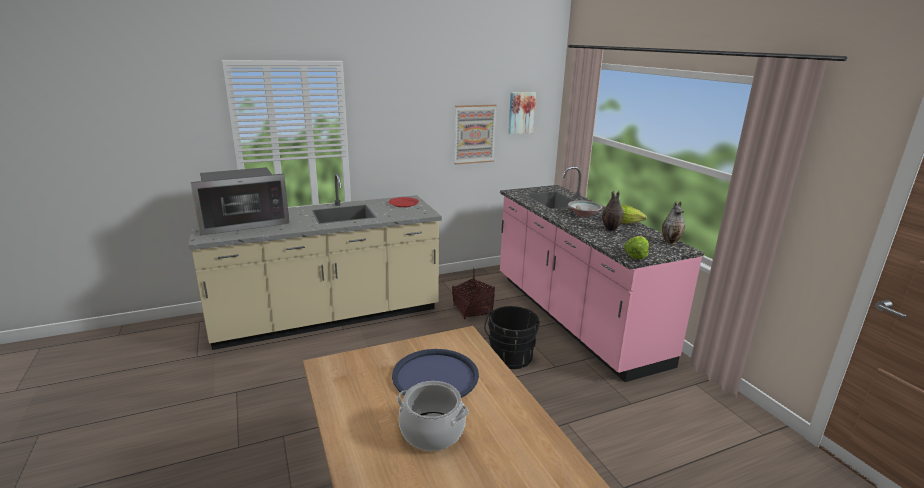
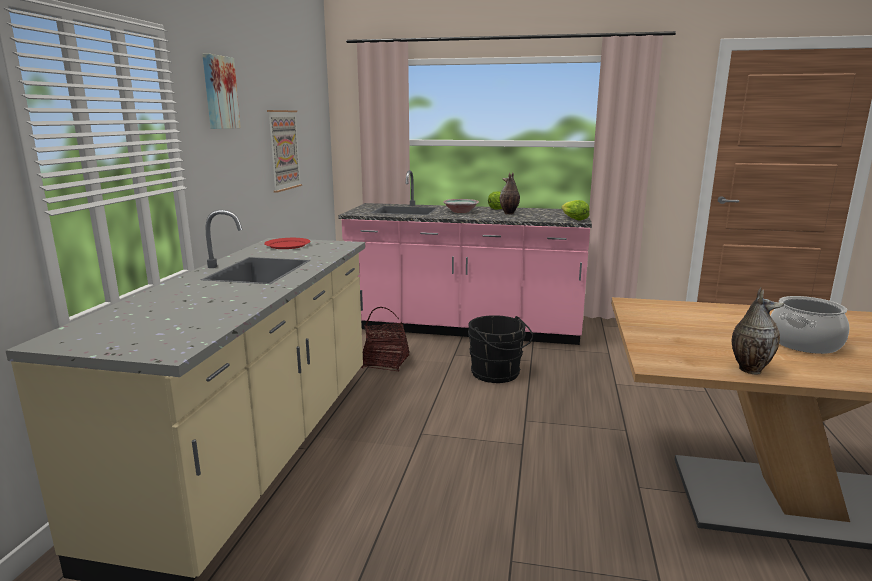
camera: 55 degrees left, 5 degrees down
(243, 222) = (154, 318): microwave -> none
(435, 376) = (706, 326): blue tray -> none
(521, 112) = (309, 122): picture -> picture (219, 92)
(671, 242) = (558, 210): vase -> vase (749, 369)

